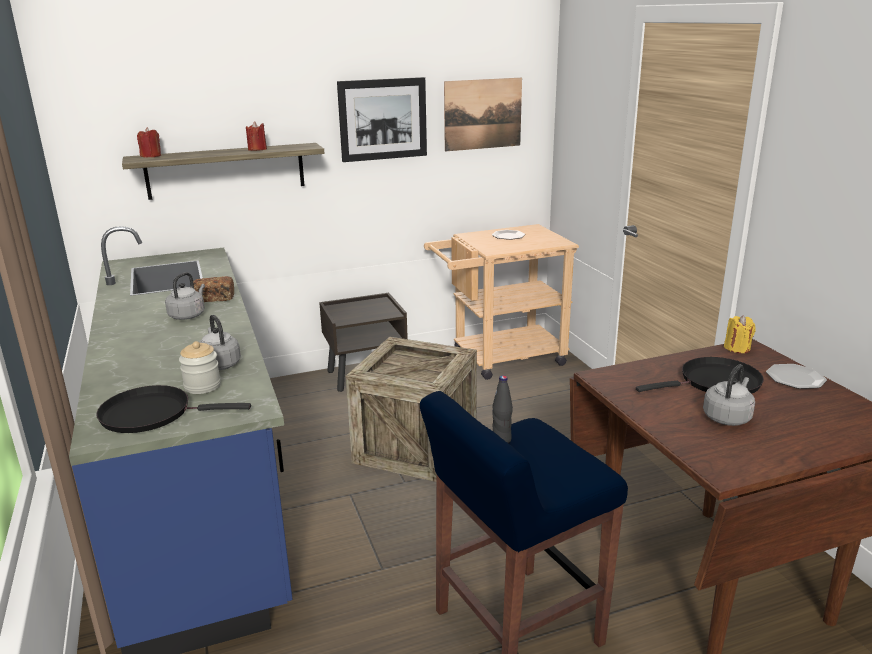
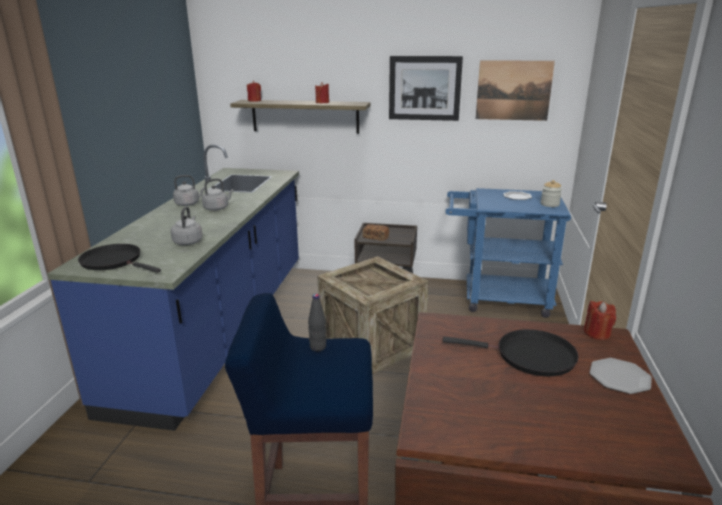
camera: 30 degrees right, 0 degrees up
(202, 386) = (161, 252): jar -> jar (550, 204)
(213, 298) = (245, 201): bread -> bread (375, 237)
(499, 358) = (497, 298): beige cart -> blue cart
(727, 417) = (497, 389): grey kettle -> grey kettle (189, 204)
(737, 348) = (597, 333): yellow candle -> red candle

